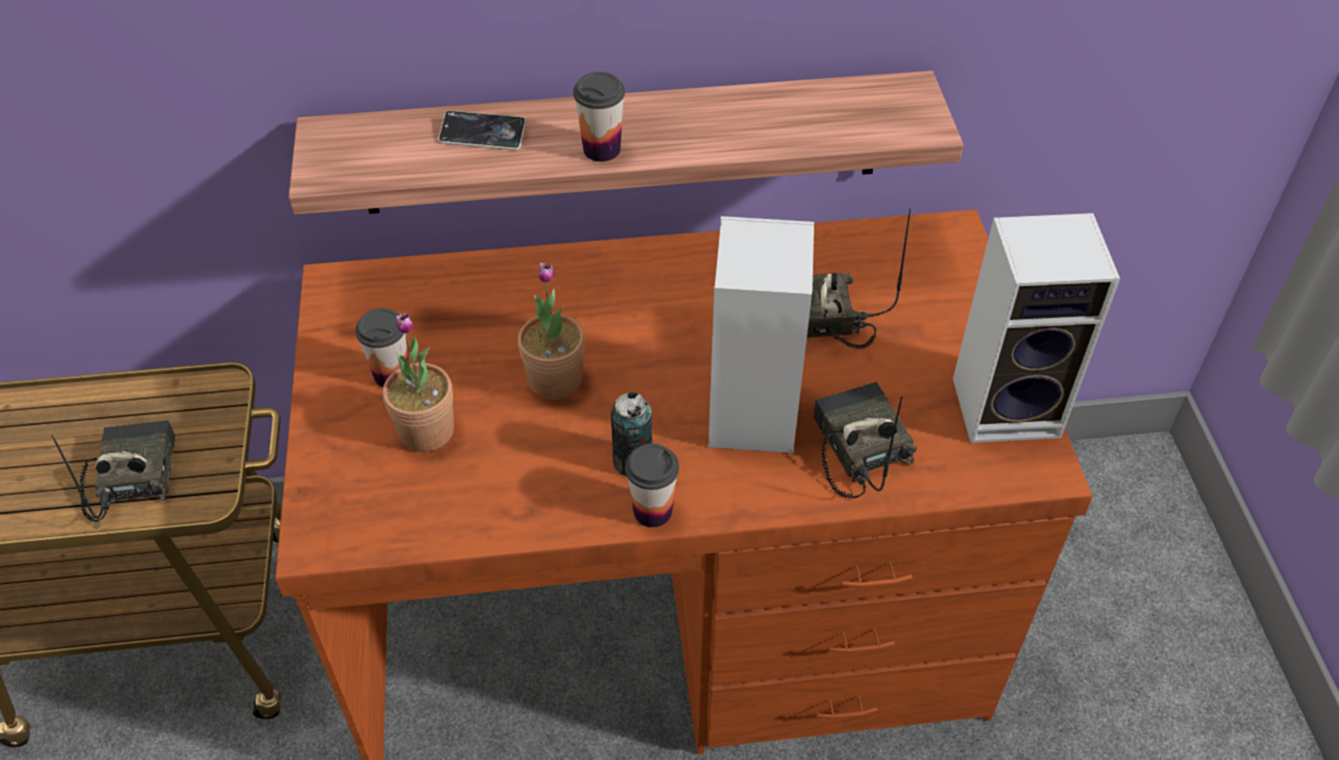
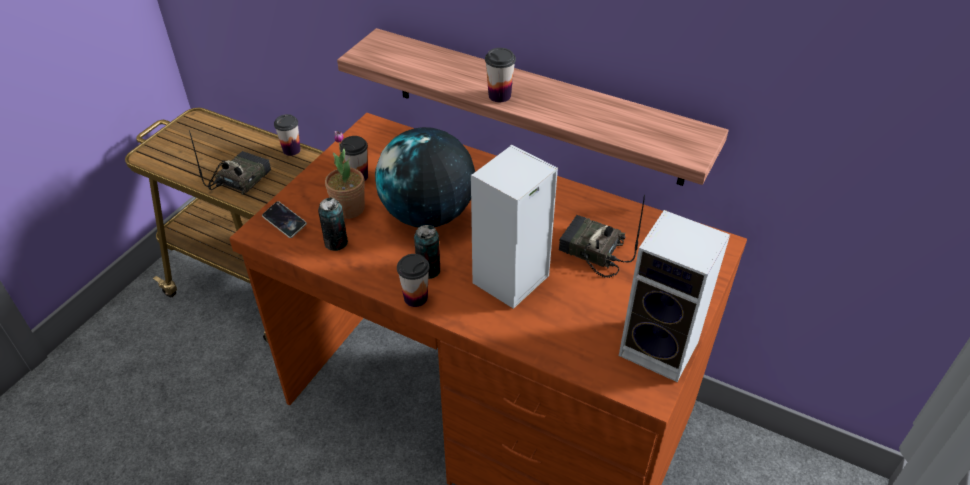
camera: 35 degrees right, 5 degrees down
(178, 385) = (291, 150): none -> cup
(459, 494) = (336, 243): none -> can
(483, 135) = (449, 67): phone -> phone (284, 222)
(555, 380) = (428, 215): potted plant -> globe
(856, 447) = (550, 323): radio -> none

